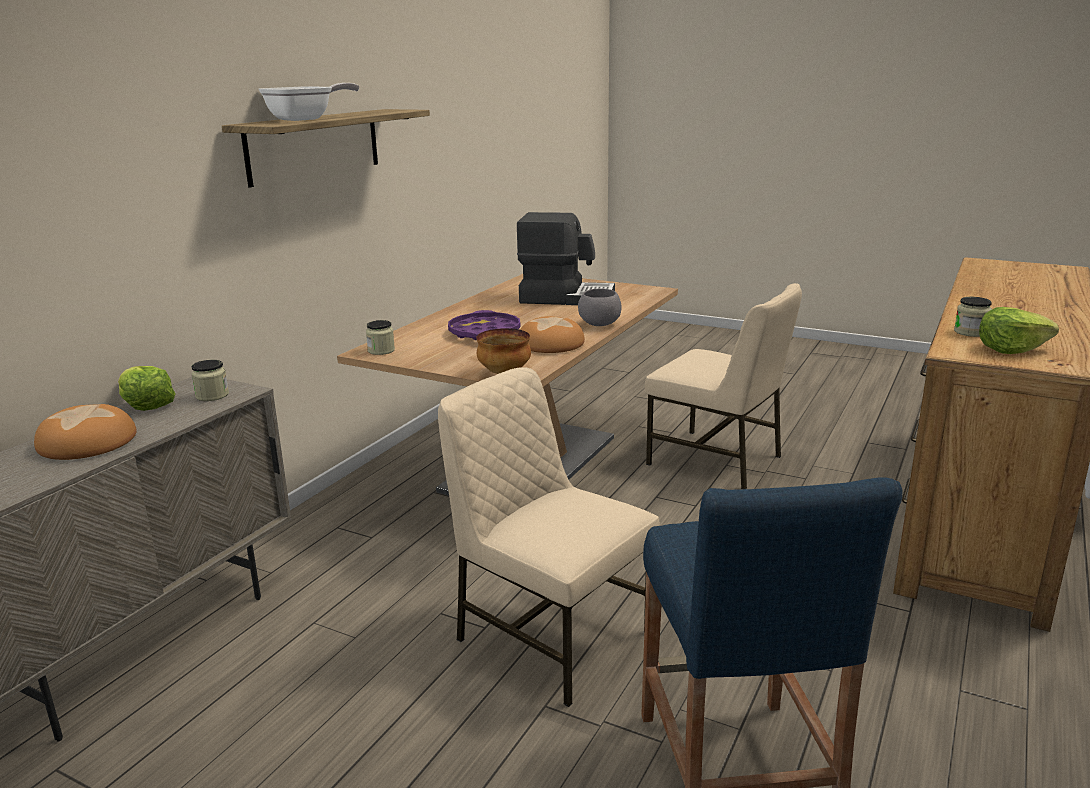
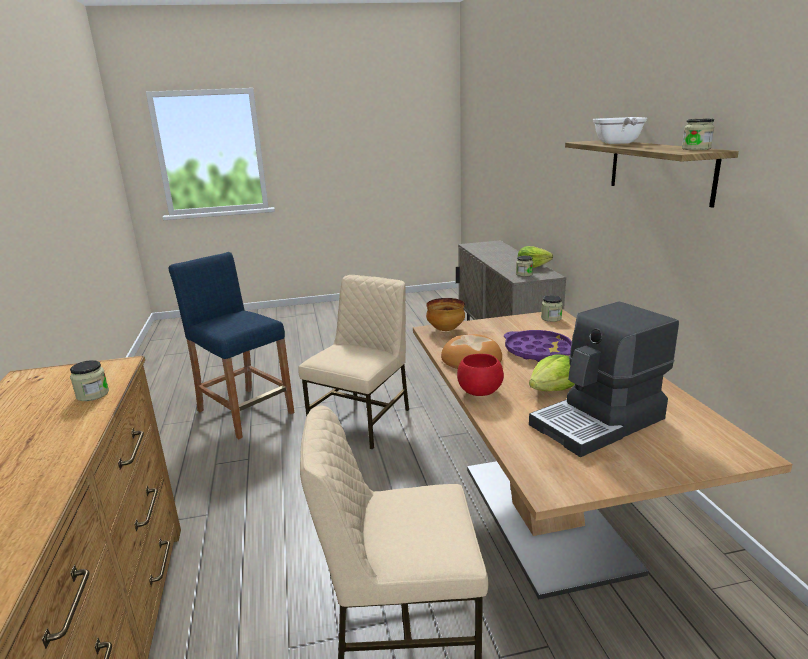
camera: 140 degrees right, 0 degrees up
(88, 442) = (504, 258): bread -> none
(376, 110) = (696, 149): none -> jar
(550, 635) = (363, 419): beige chair -> beige chair turned 60 degrees counterclockwise
(599, 324) = (480, 392): grey bowl -> red bowl
(1010, 349) = (67, 381): lettuce -> lettuce (553, 390)

